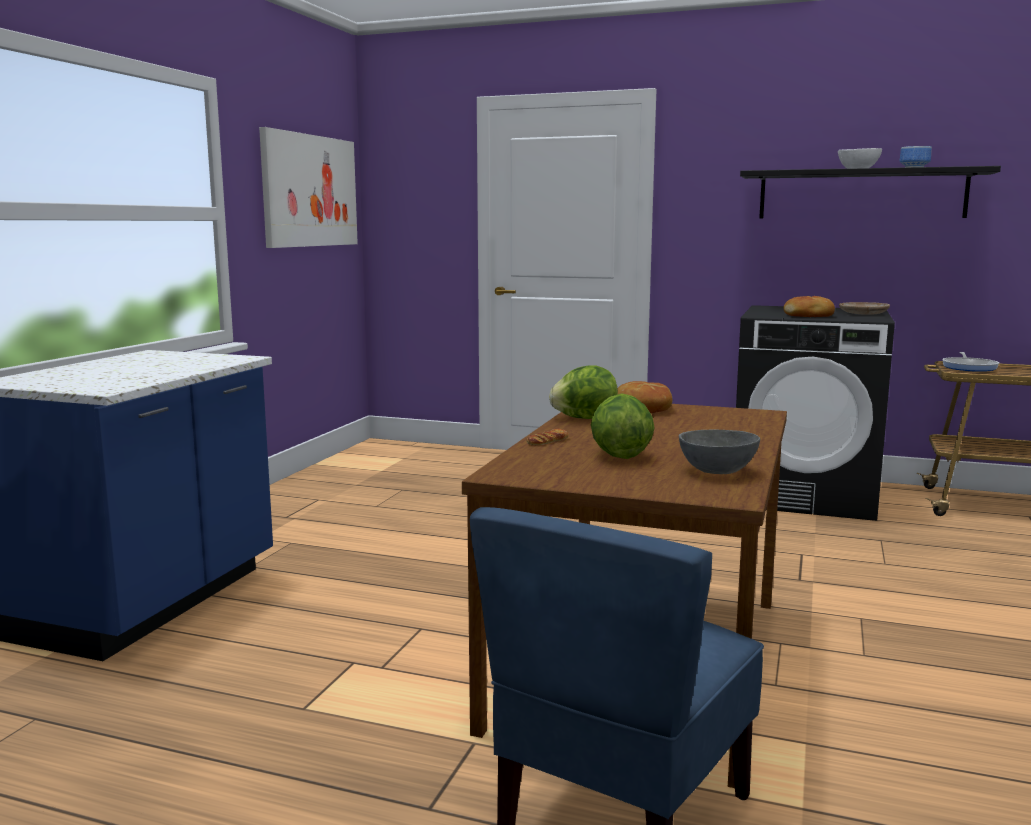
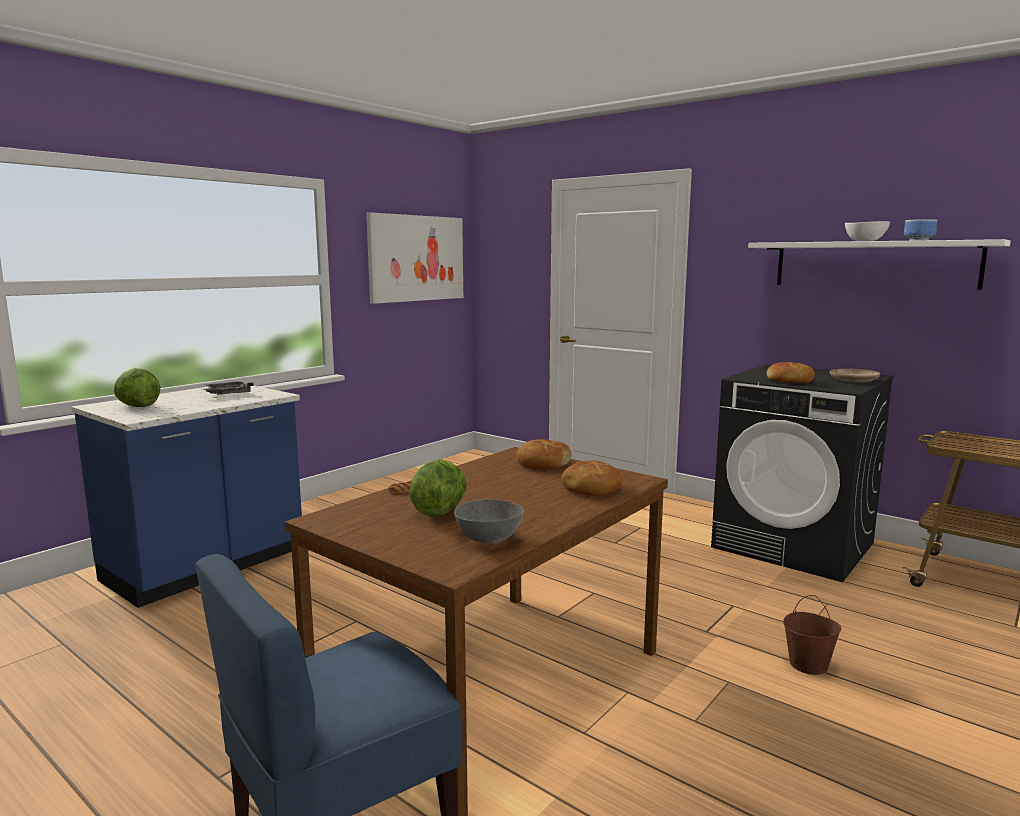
camera: 20 degrees right, 0 degrees up
(170, 361) = (227, 394): none -> grey tray
(584, 419) = (479, 469): lettuce -> lettuce (137, 406)
(731, 424) = (591, 488): none -> bread
(861, 194) = (873, 264): black shelf -> white shelf
(914, 592) = (808, 665): none -> brown bucket
(969, 367) = (965, 441): frying pan -> none

